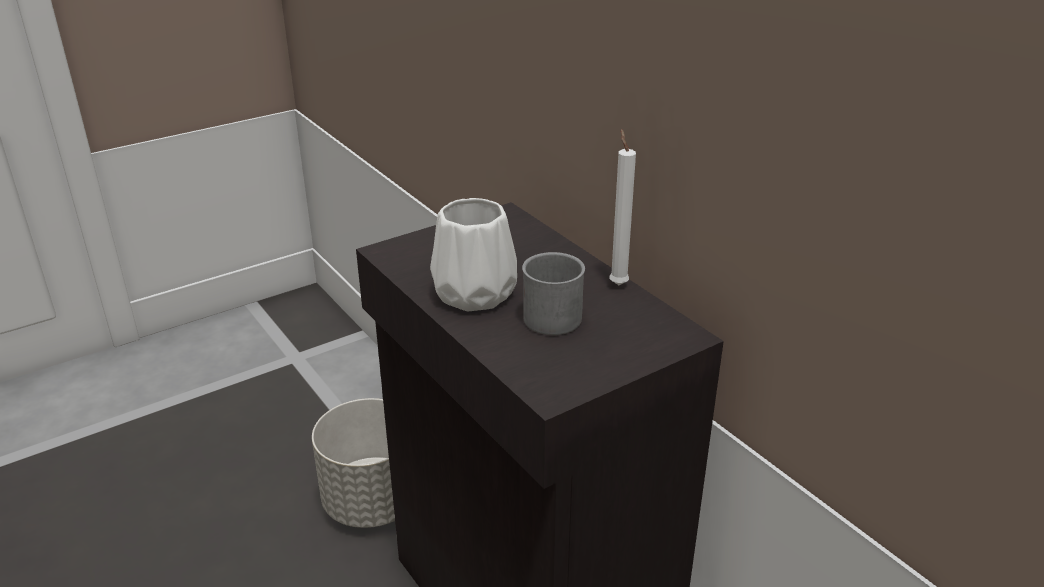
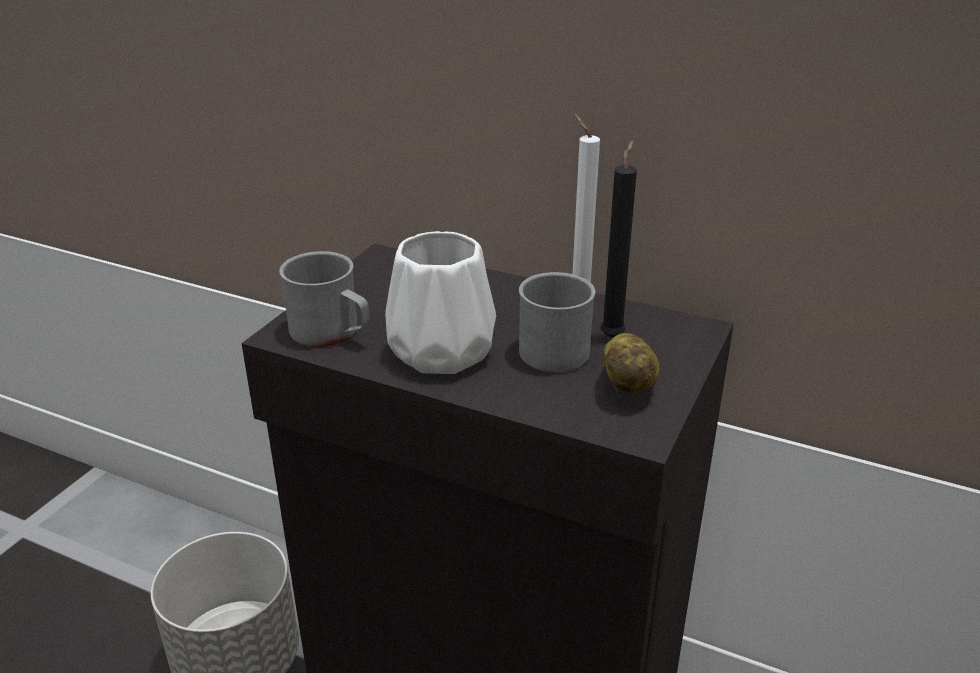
camera: 30 degrees left, 0 degrees up
(417, 259) = (332, 333): none -> grey mug
(583, 359) = (629, 384): none -> potato
(612, 320) = (613, 335): none -> black candle

